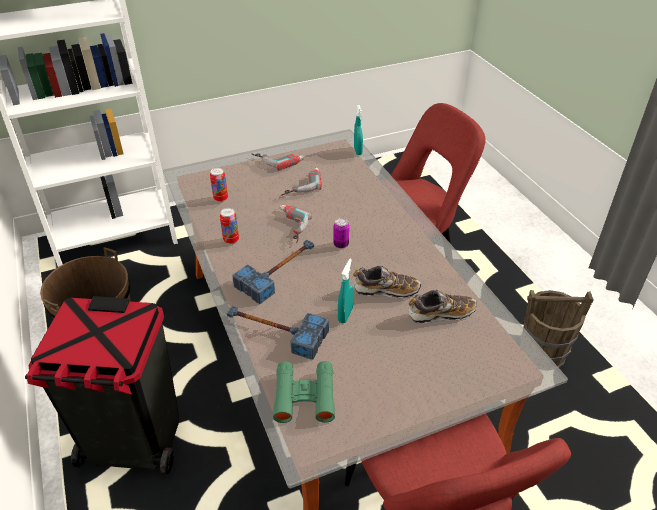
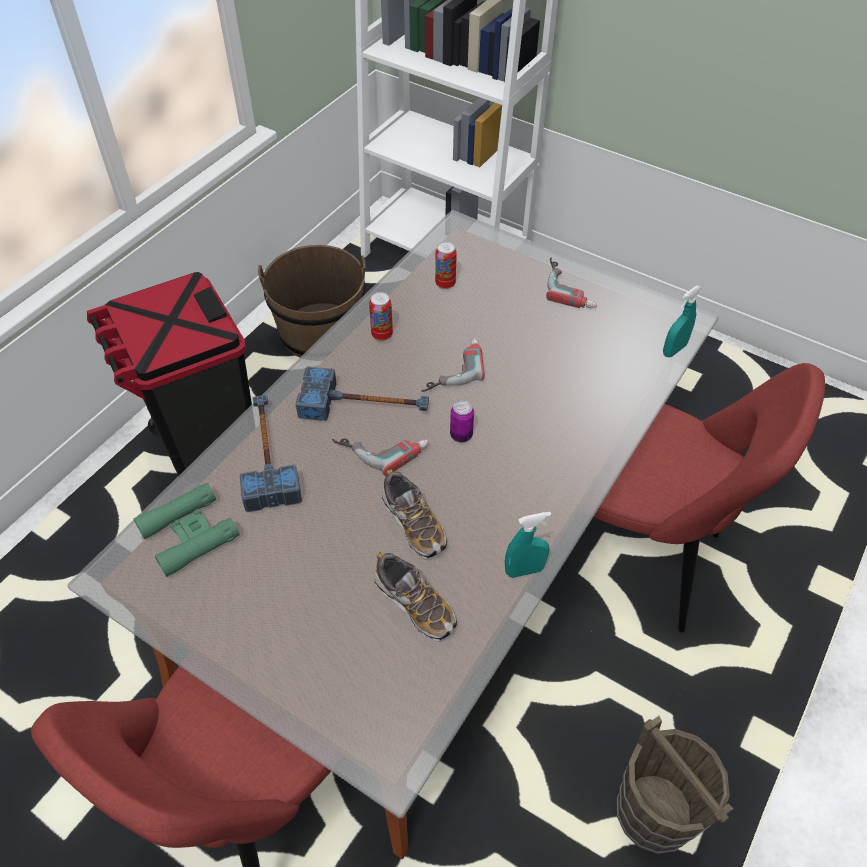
camera: 55 degrees right, 10 degrees up
(301, 184) = (542, 335): power drill -> power drill (382, 446)
(345, 315) = (339, 505): turquoise spray bottle -> turquoise spray bottle (524, 570)

